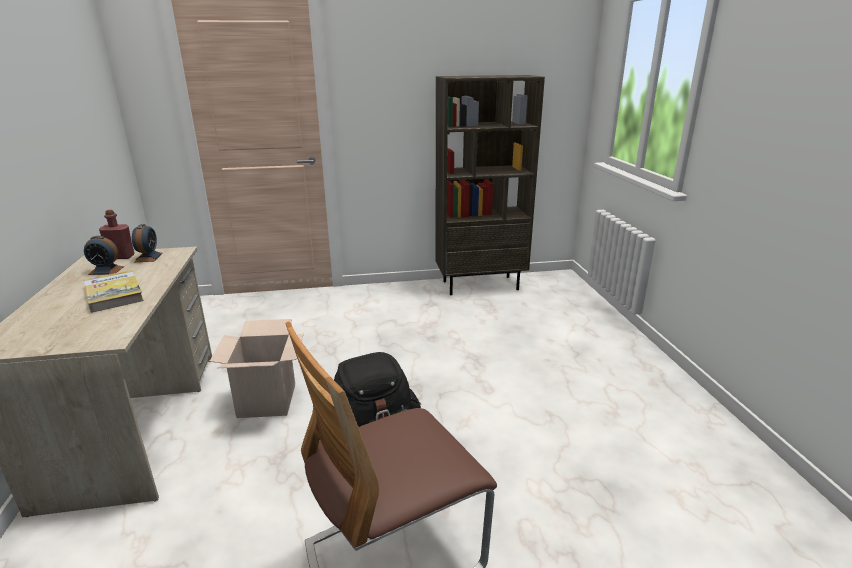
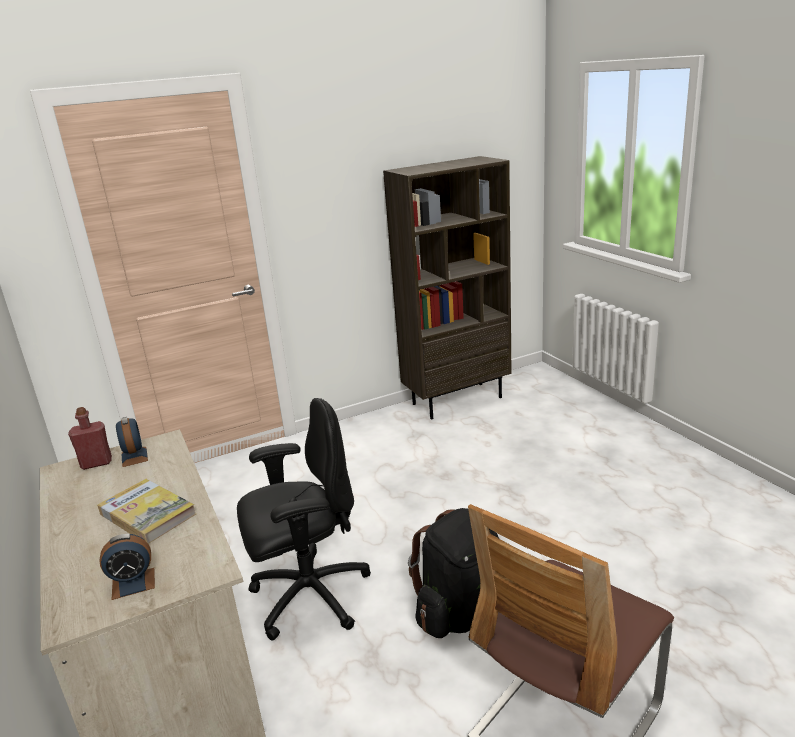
camera: 15 degrees left, 0 degrees up
(106, 270) = (99, 486): alarm clock -> alarm clock (133, 583)
(267, 400) = (309, 596): cardboard box -> black office chair

